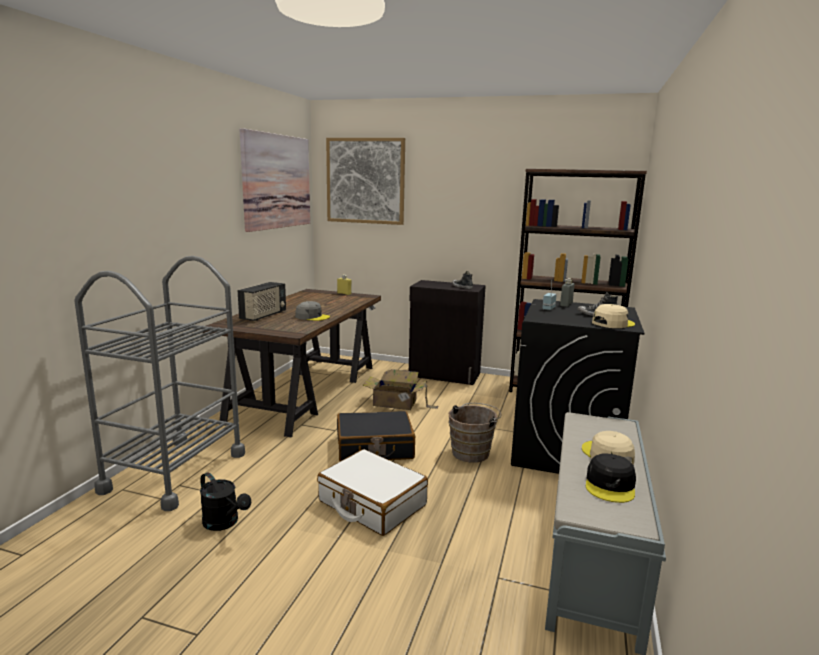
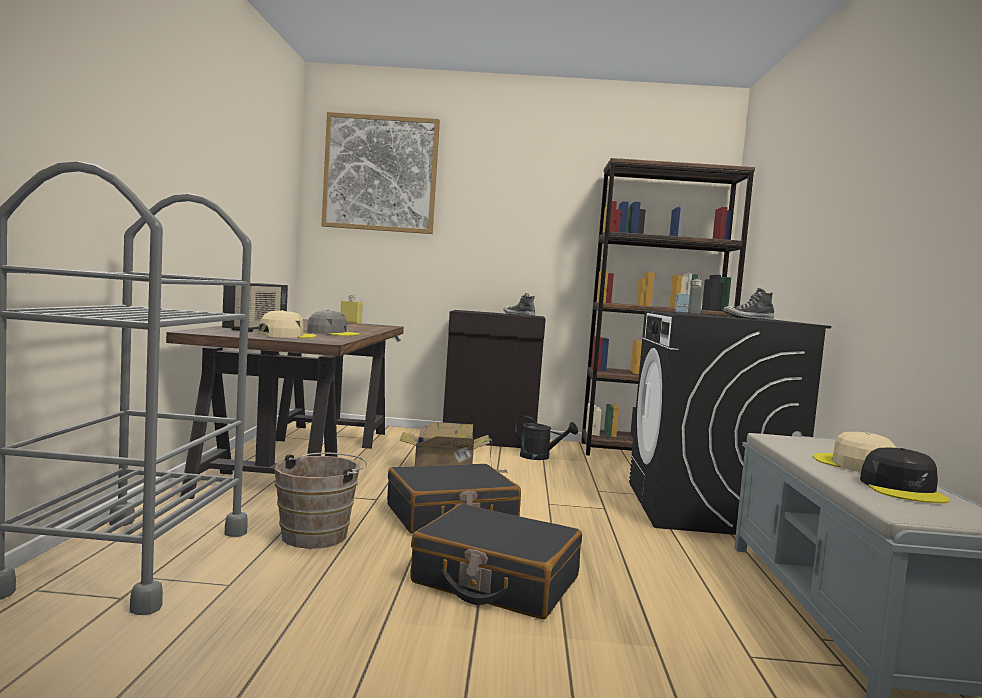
camera: 15 degrees left, 10 degrees down
(224, 523) = (264, 624): black watering can -> black watering can (540, 457)
(277, 181) = (265, 152): picture -> none
(371, 503) = (495, 581): white suitcase -> black suitcase
(472, 452) = (592, 516): brown bucket -> brown bucket (319, 535)
(612, 323) = (780, 321): beige cap -> beige cap (286, 335)

